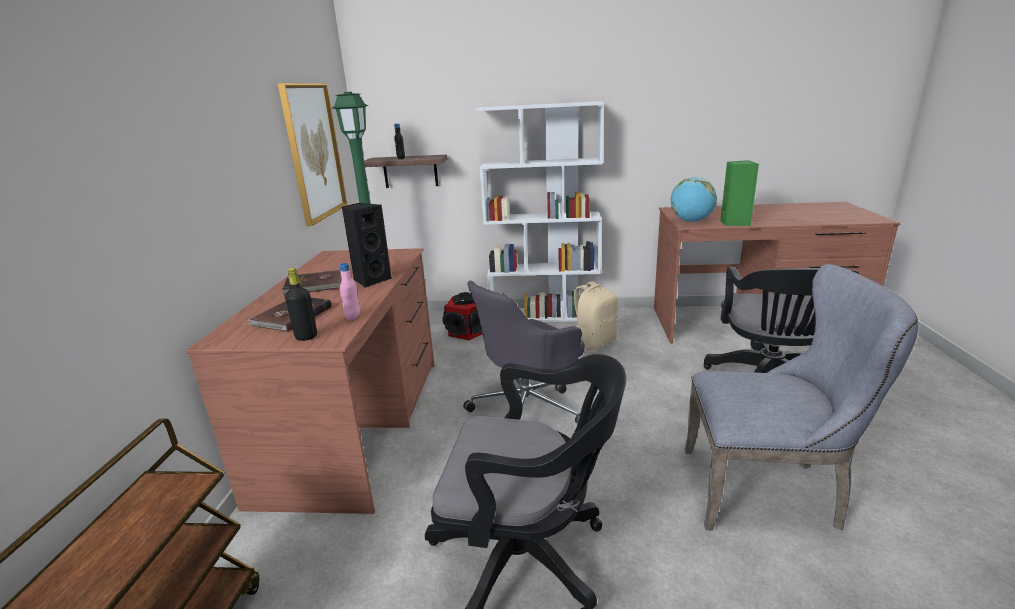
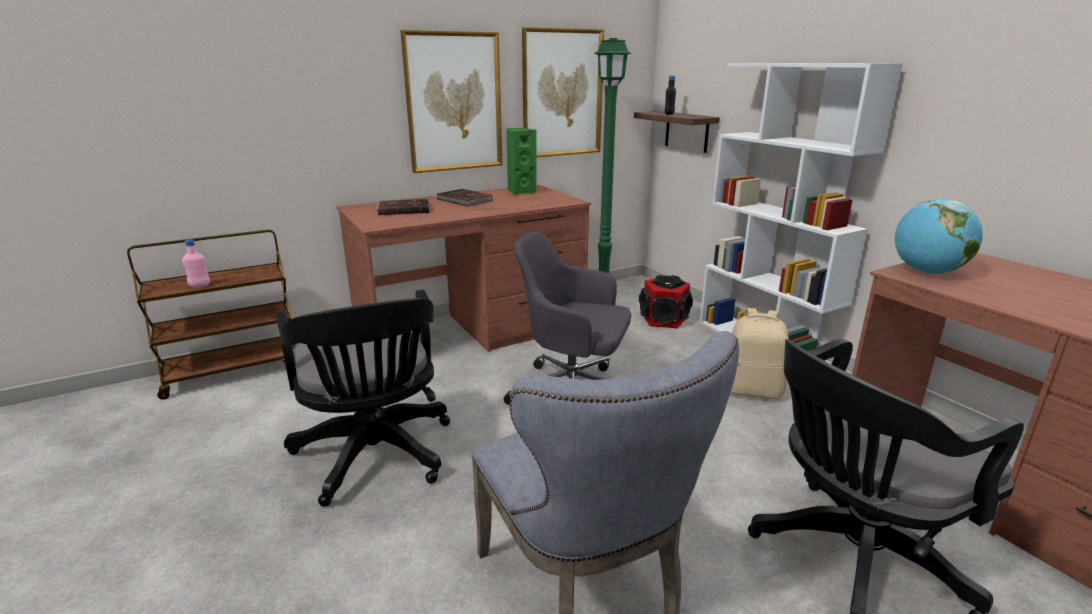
camera: 55 degrees right, 0 degrees up
(250, 177) = (454, 102): none -> picture
(306, 337) = (374, 220): black bottle -> none
(353, 317) = (416, 221): pink bottle -> pink bottle (200, 286)
(371, 280) = (492, 208): black speaker -> none
(734, 223) = (986, 296): green speaker -> green speaker (520, 191)

